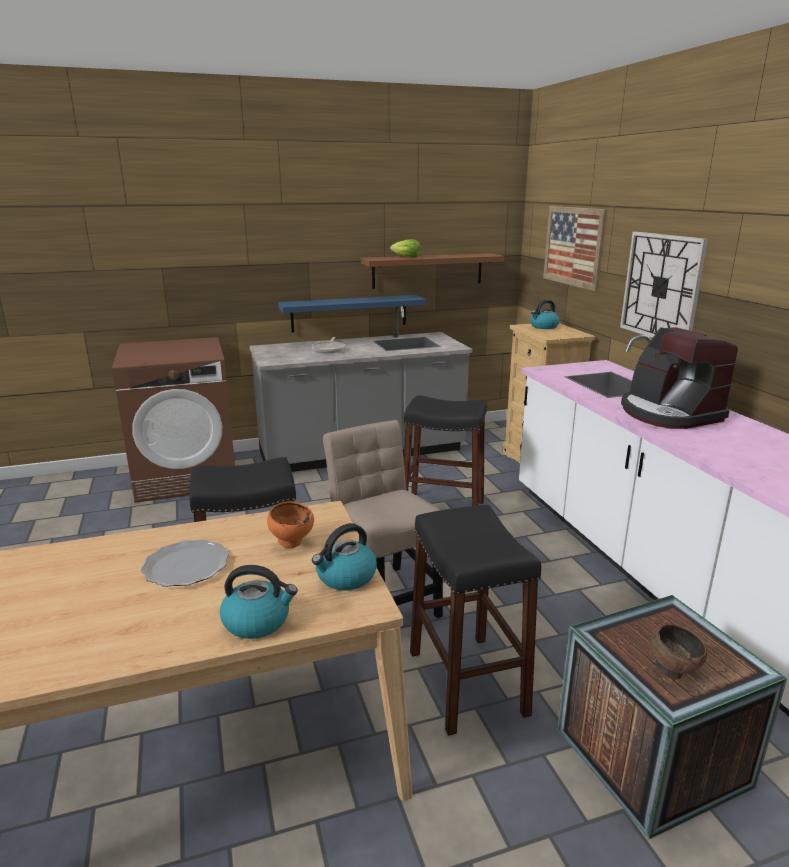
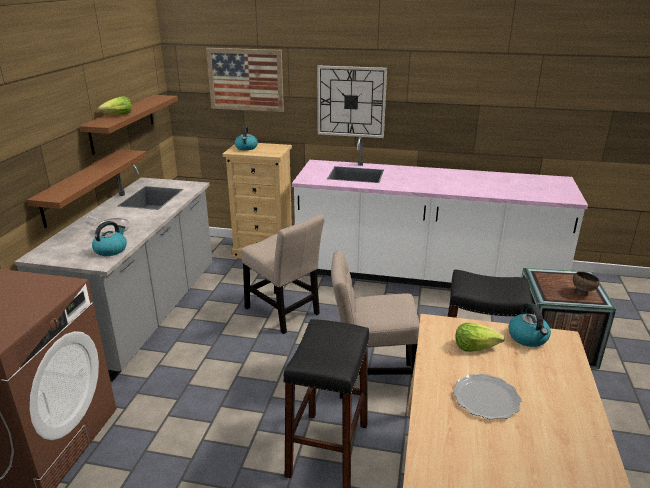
camera: 60 degrees left, 5 degrees up
(258, 621) = (568, 381): kettle -> kettle (111, 250)
(292, 543) = (475, 347): orange bowl -> lettuce
(349, 313) = (82, 186): blue shelf -> brown shelf
(443, 509) = (284, 313): black stool -> beige chair
(668, 413) = (420, 180): coffee machine -> none

